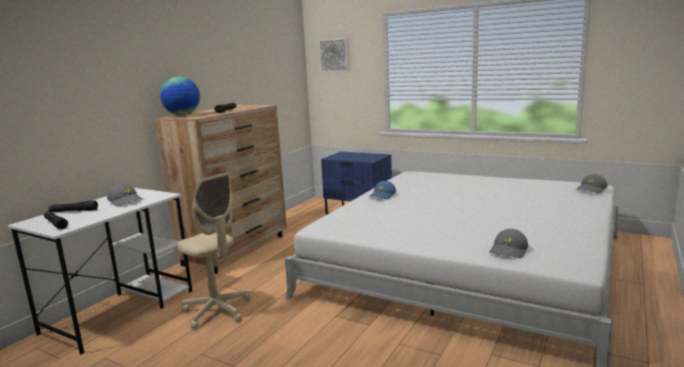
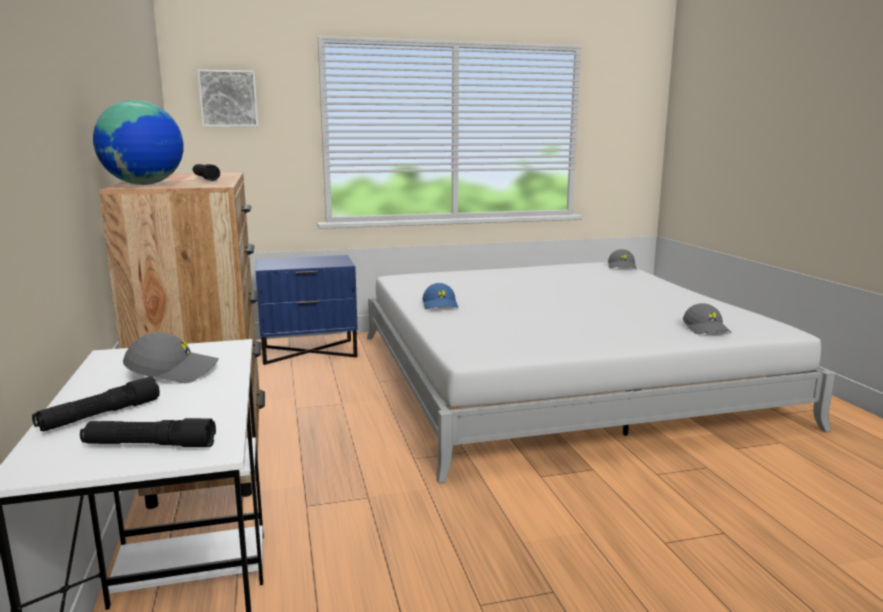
camera: 45 degrees left, 0 degrees up
(217, 311) = (375, 542): beige office chair -> none

